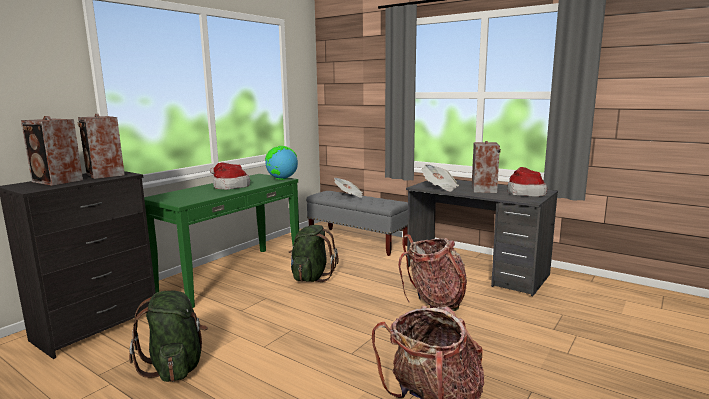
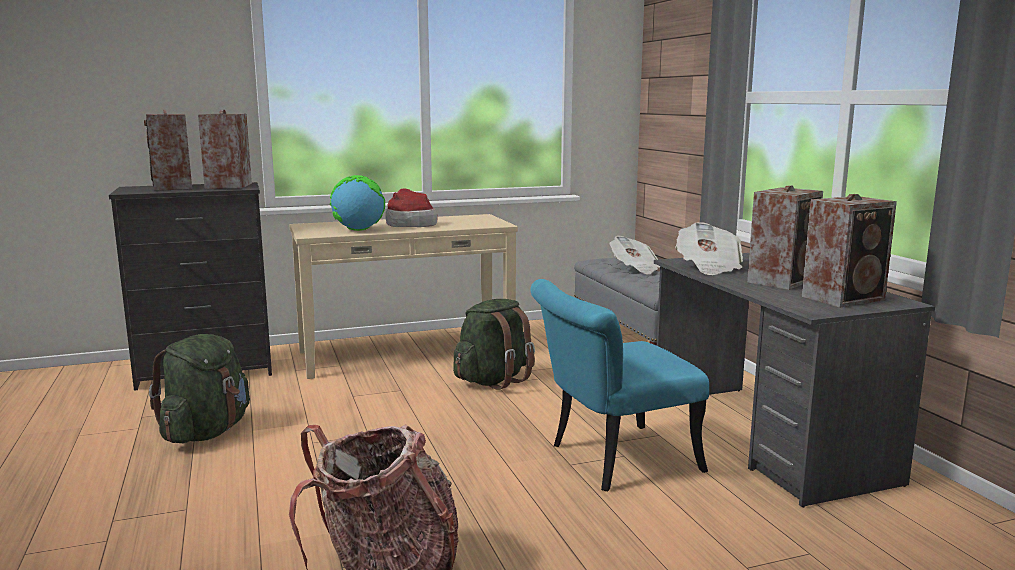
camera: 35 degrees right, 0 degrees up
(231, 275) = (406, 353): green console table -> beige console table
(282, 179) = (495, 224): globe -> globe (358, 230)
(434, 301) = (611, 460): backpack -> turquoise chair
(524, 193) = (845, 298): hat -> speaker

